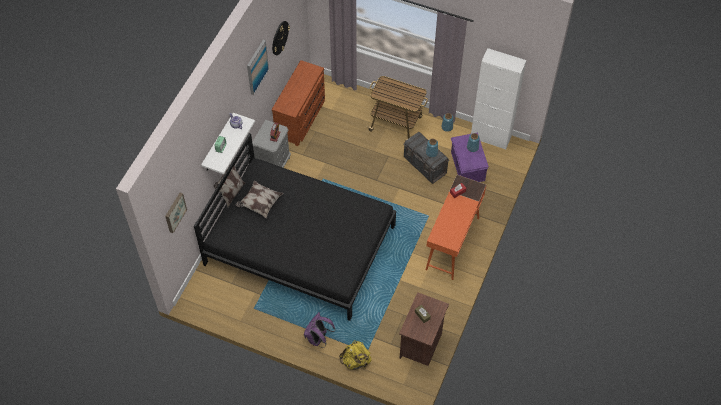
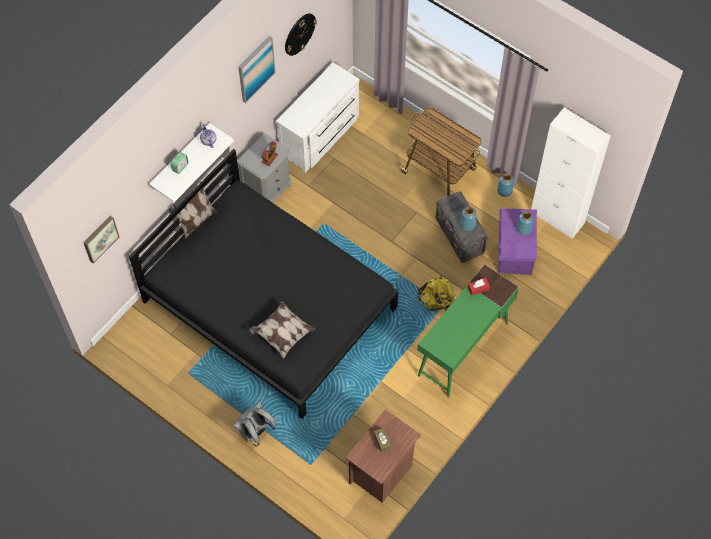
camera: 15 degrees right, 5 degrees up
(260, 203) = (226, 242): pillow -> pillow (282, 334)
(302, 118) = (321, 136): brown dresser -> white dresser
(318, 339) = (255, 432): purple backpack -> grey backpack
(356, 361) = (293, 473): yellow backpack -> yellow backpack (436, 301)
(452, 244) = (463, 349): orange desk -> green desk

